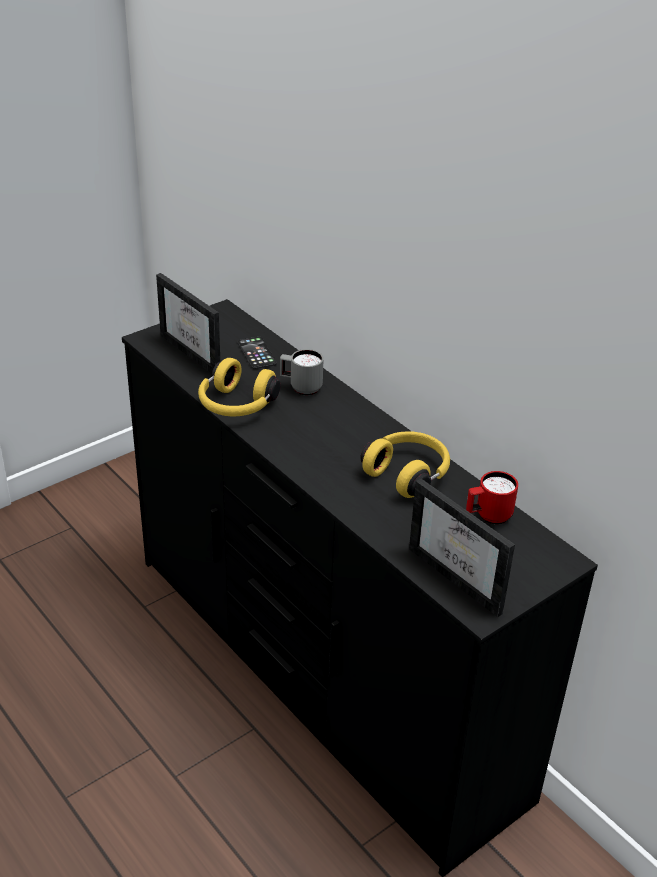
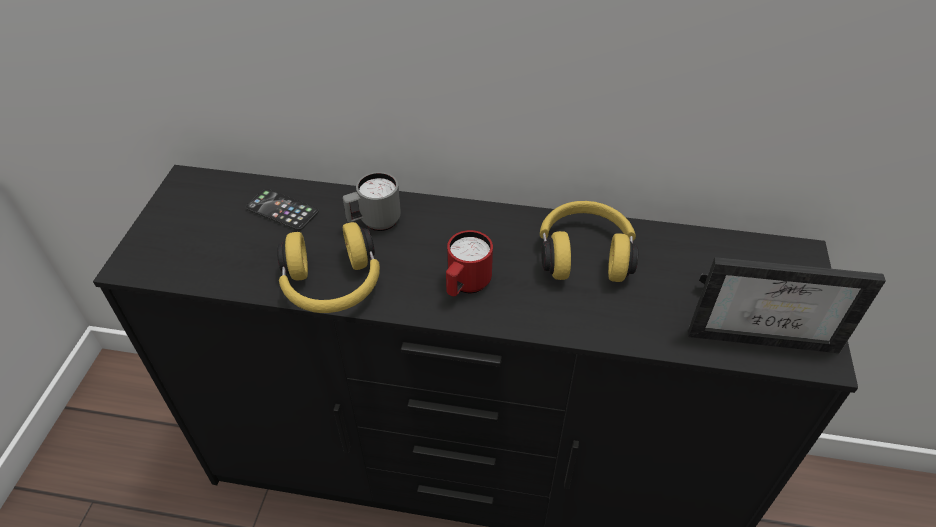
camera: 40 degrees left, 10 degrees up
(199, 353) = (215, 246): picture frame -> none
(488, 516) = (698, 252): red mug -> red mug (466, 286)

